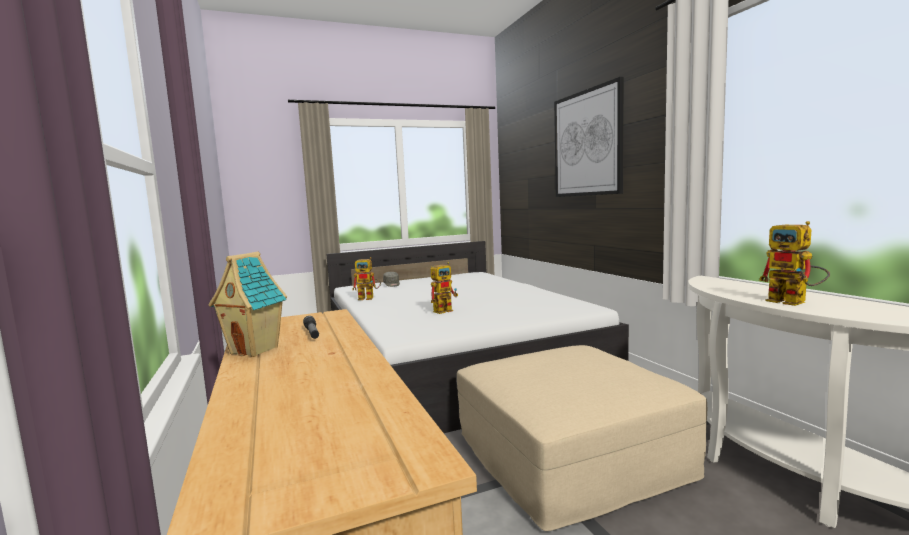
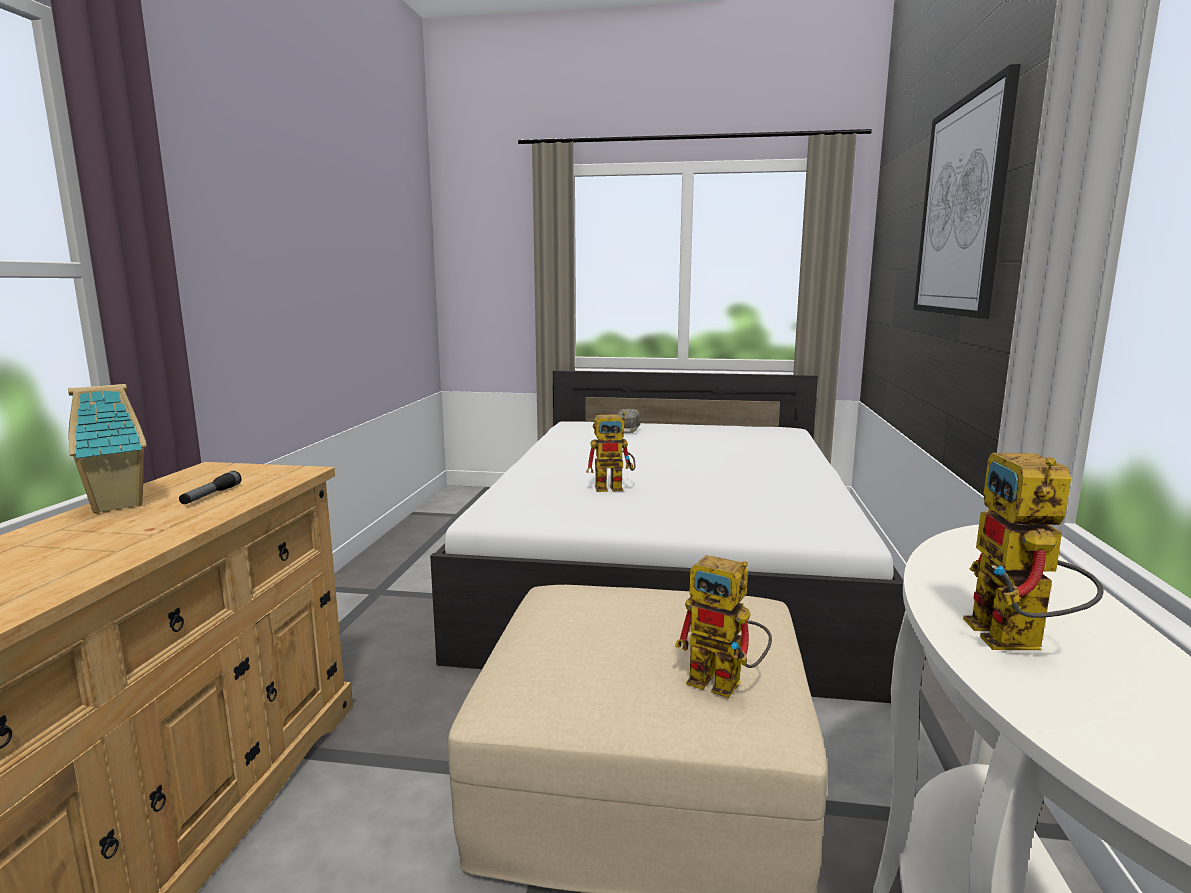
camera: 30 degrees right, 5 degrees up
(369, 298) = (561, 446): toy robot -> toy robot (726, 684)

